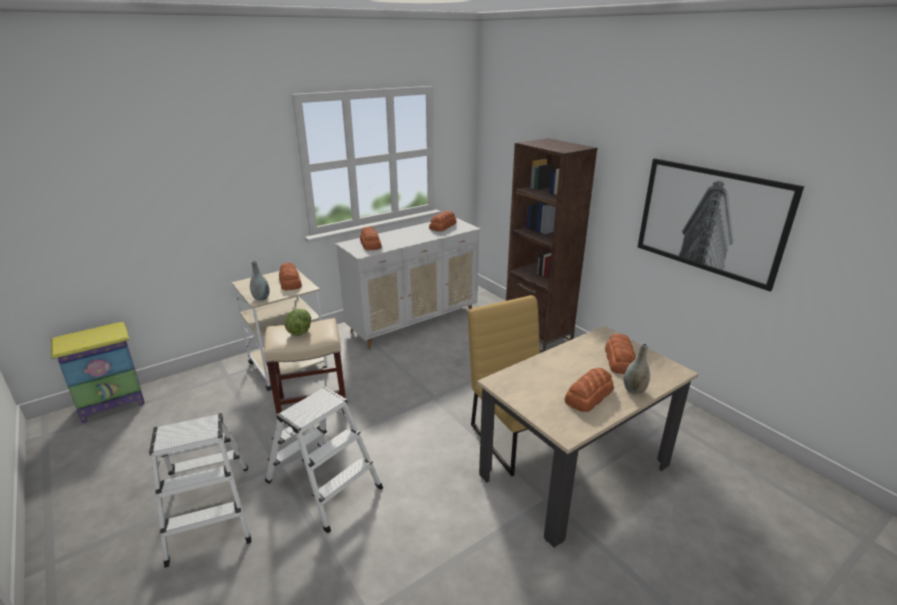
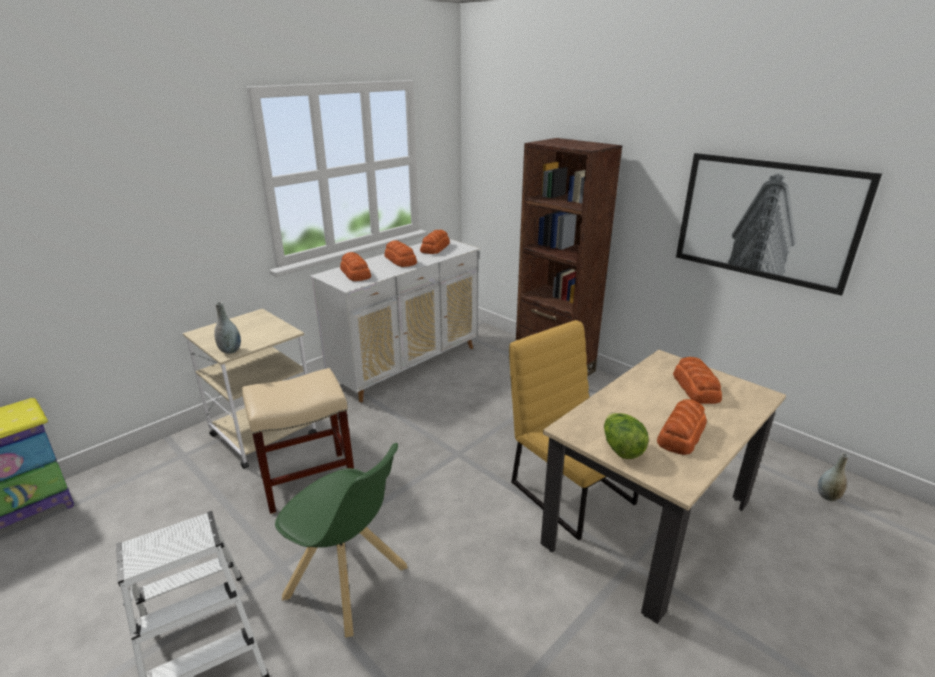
camera: 10 degrees left, 0 degrees up
(290, 282) = (262, 327): bread -> bread (400, 260)
(300, 331) = (290, 388): lettuce -> lettuce (621, 449)
(323, 484) = (349, 583): white step ladder -> green chair
(634, 390) = (728, 422): grey vase -> grey vase (827, 496)

